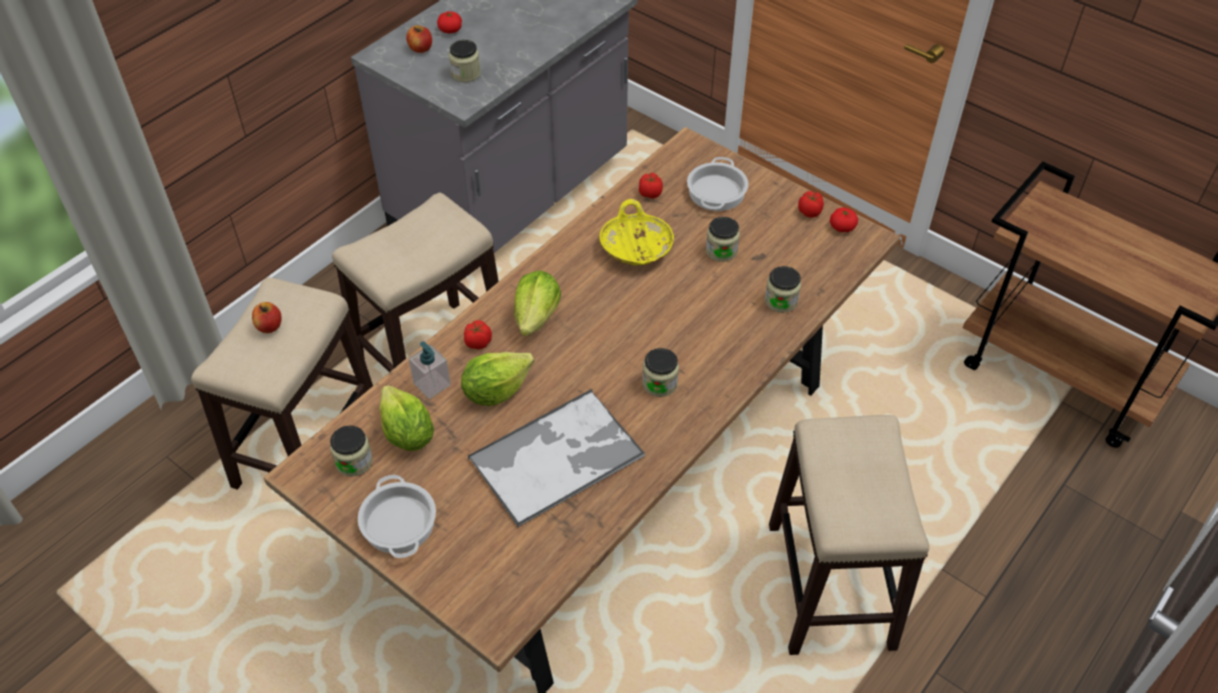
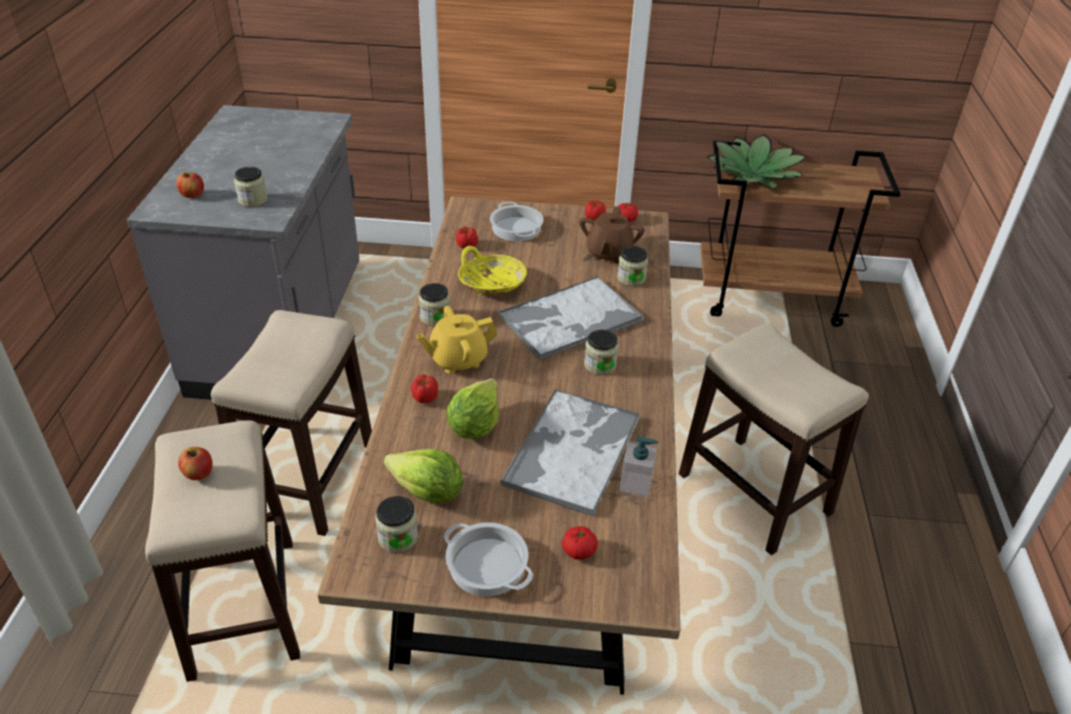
camera: 35 degrees left, 10 degrees down
(432, 384) = (414, 445): soap dispenser -> soap dispenser (636, 483)
(450, 30) = (208, 175): tomato -> tomato (579, 551)
(537, 317) = (458, 359): lettuce -> yellow teapot
(675, 320) = (569, 319): none -> tray
(721, 251) = (557, 263): jar -> jar (435, 317)
(785, 261) = (608, 253): none -> brown teapot
(1063, 223) = (753, 174): none -> potted plant

